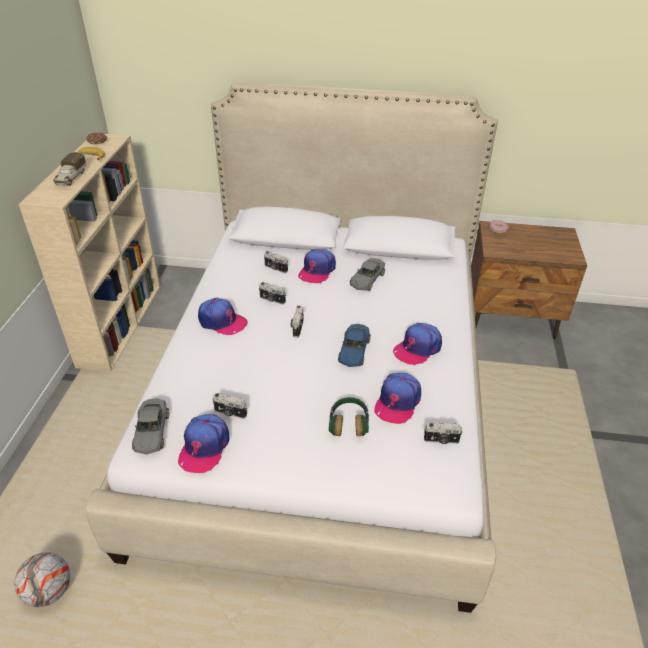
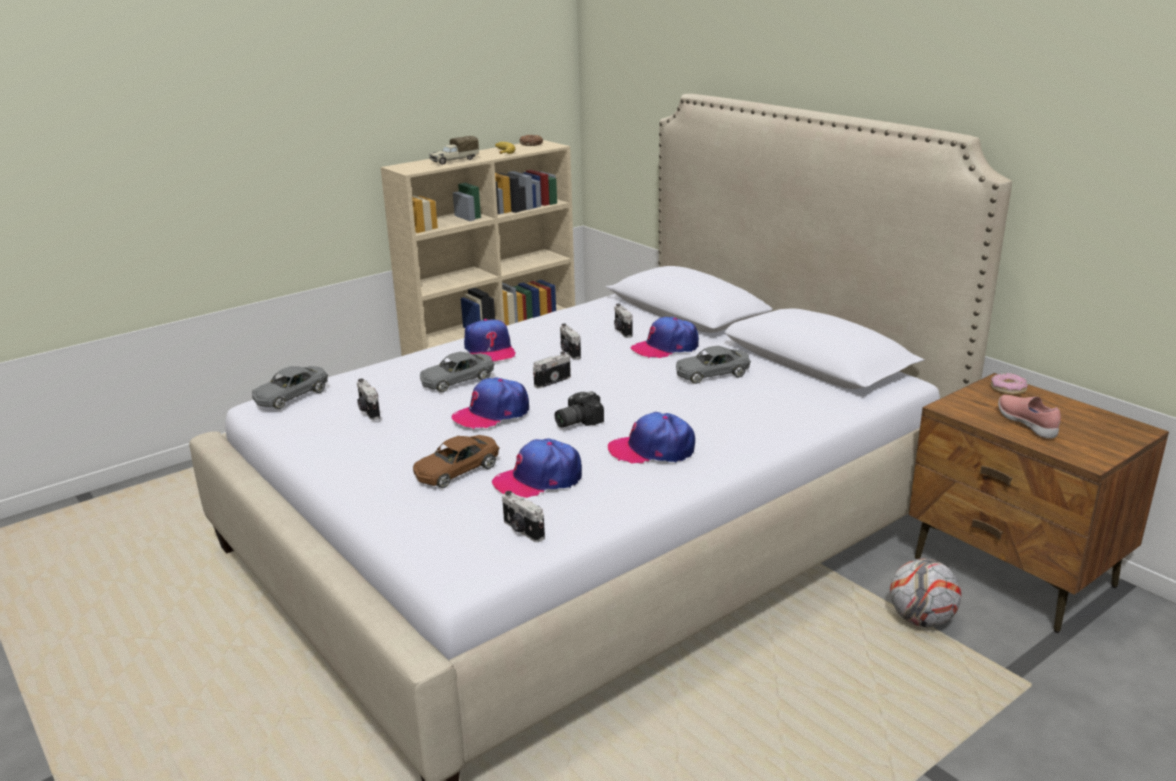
camera: 45 degrees right, 15 degrees down
(49, 591) = (157, 538): football -> football (921, 619)
(204, 447) = (306, 423): cap -> cap (492, 413)
(245, 357) = (457, 380): none -> grey toy car
(348, 423) = (457, 470): headphones -> brown toy car
(354, 350) = (575, 421): blue toy car -> camera
(531, 248) = (1027, 424): none -> pink shoe

